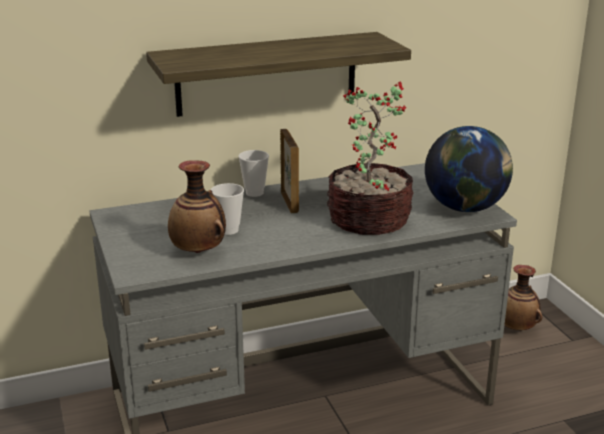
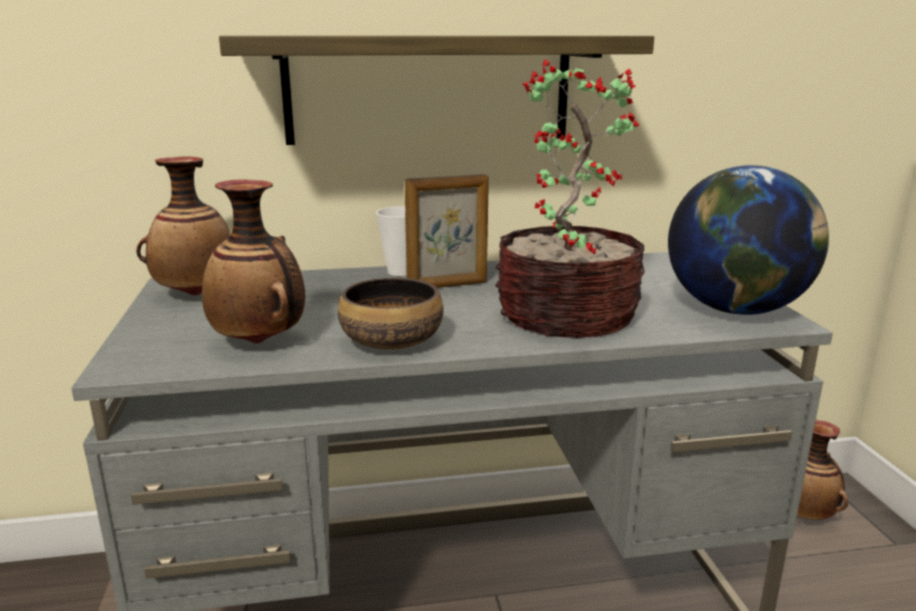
camera: 10 degrees right, 5 degrees down
(132, 220) = (196, 293): none -> vase
(228, 230) = (330, 315): cup -> none
(274, 245) = (390, 341): none -> bowl
(289, 202) = (447, 285): picture frame -> picture frame turned 75 degrees clockwise

